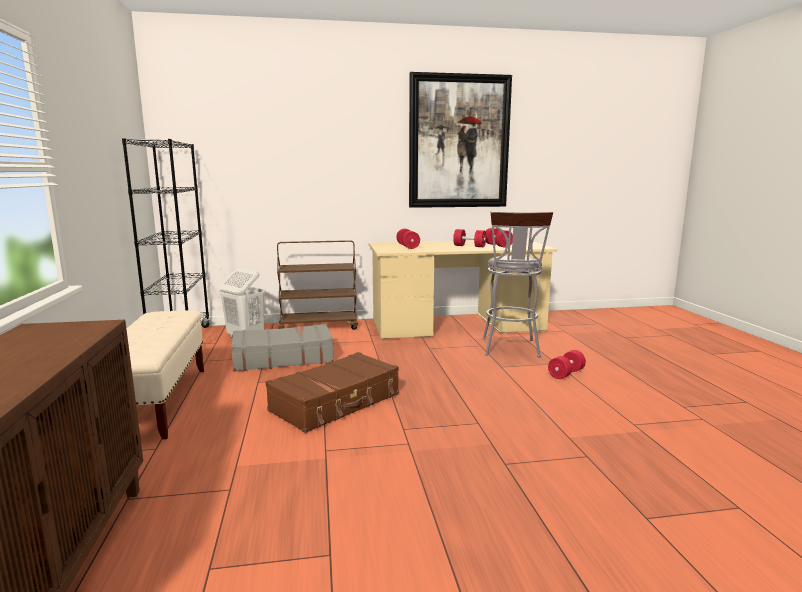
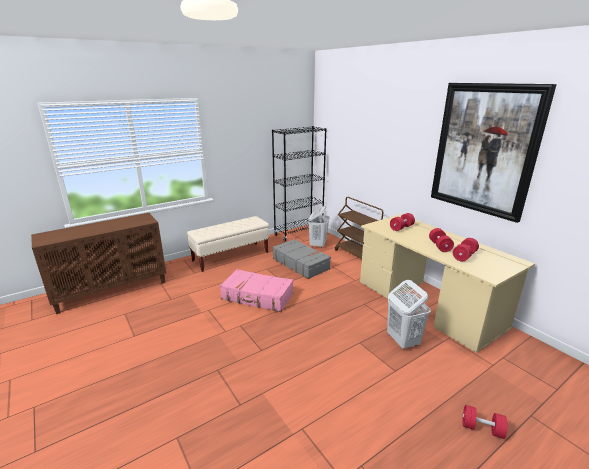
camera: 65 degrees right, 10 degrees up
(336, 403) = (257, 297): brown suitcase -> pink suitcase
(511, 349) = (402, 341): grey stool -> white laundry basket
(566, 374) = (376, 379): red dumbbell -> red dumbbell (482, 428)

